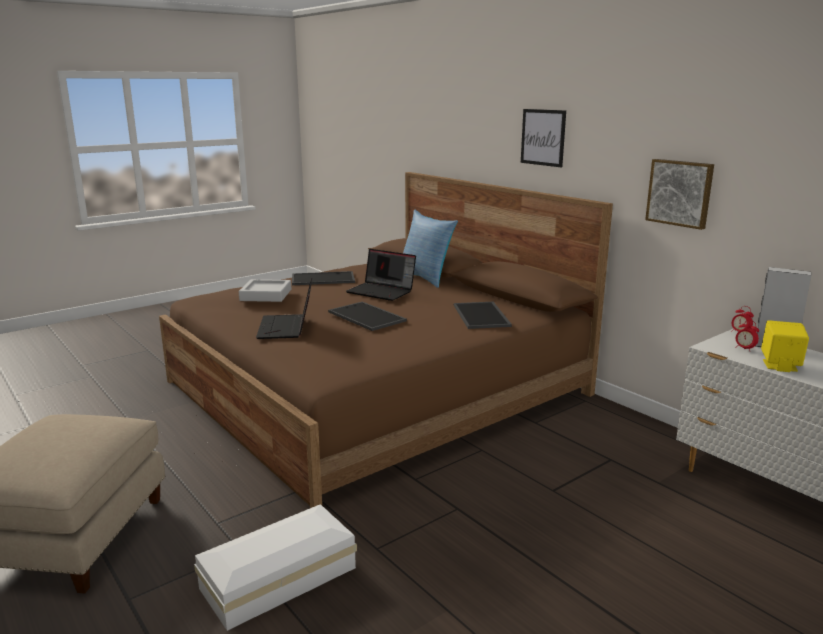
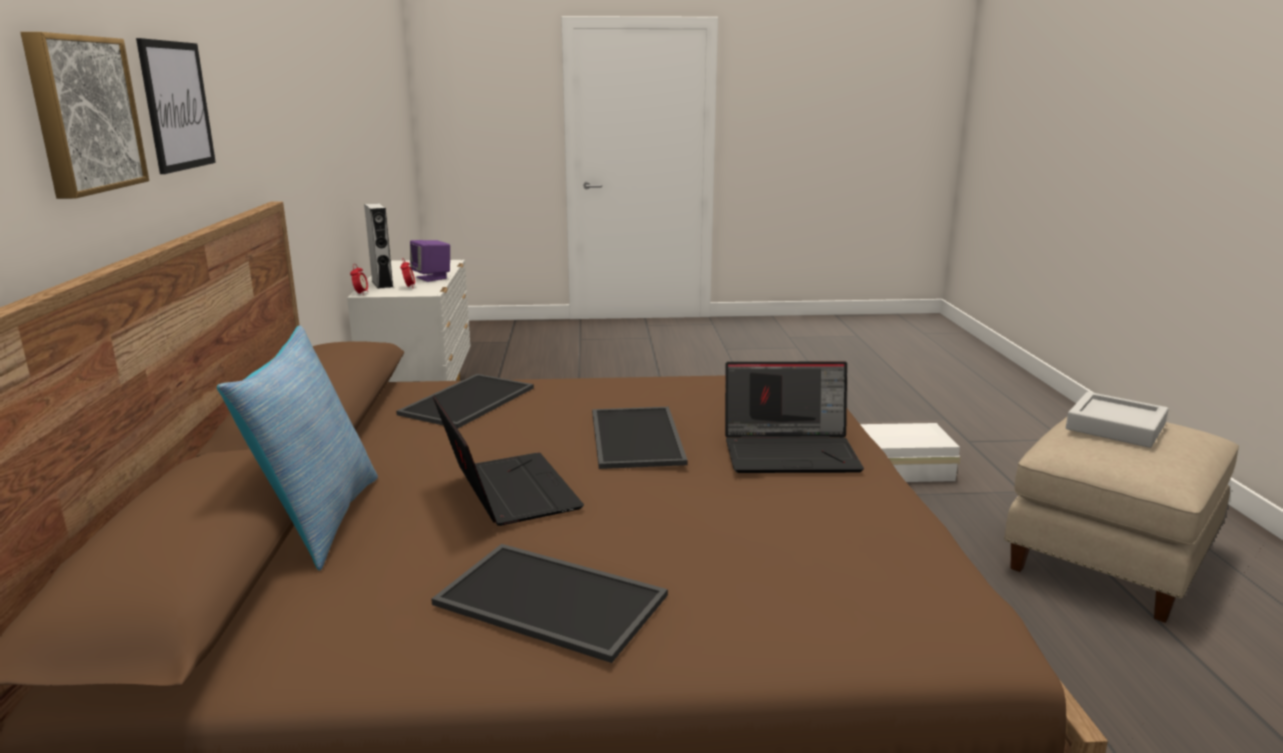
camera: 145 degrees left, 0 degrees up
(266, 295) = (780, 539): grey tray -> grey tray (1115, 427)
(287, 328) = (791, 452): laptop -> laptop turned 60 degrees clockwise
(680, 193) = (297, 160): picture -> picture (82, 114)
(780, 366) = (432, 278): yellow speaker -> purple speaker

